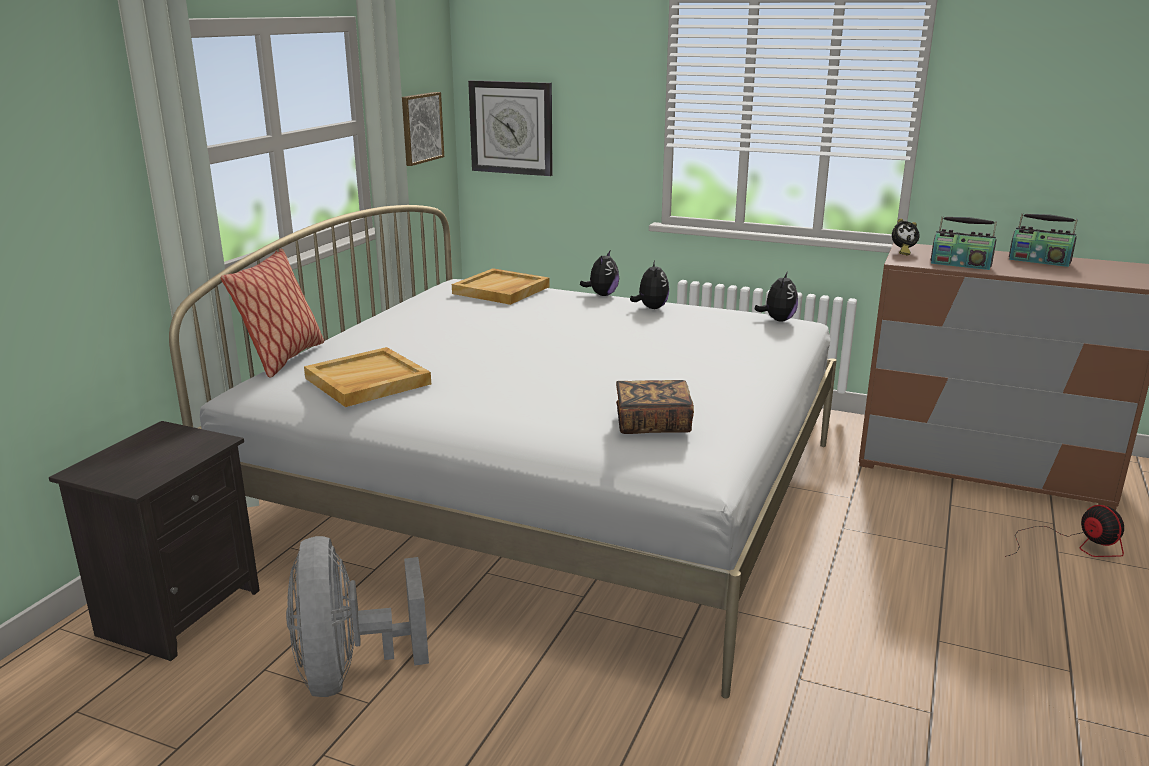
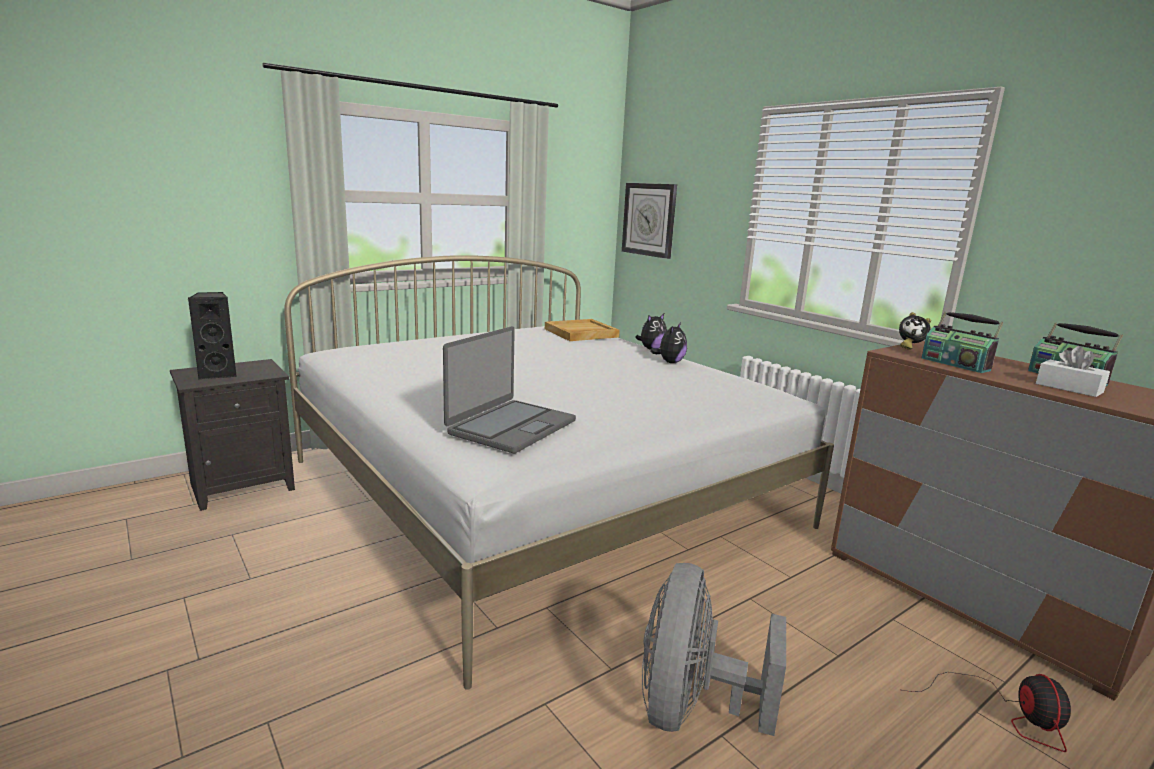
camera: 30 degrees right, 5 degrees down
(141, 462) = (219, 374): none -> black speaker
(283, 359) = (377, 341): pillow -> none
(350, 671) = (268, 555): grey fan -> grey fan (692, 708)
(367, 381) = (389, 360): beige tray -> none
(419, 128) = (575, 212): picture -> none
(653, 424) = (511, 427): book -> laptop
(778, 320) = (766, 391): plush toy -> none
(1056, 271) = (1069, 388): none -> white tissue box

